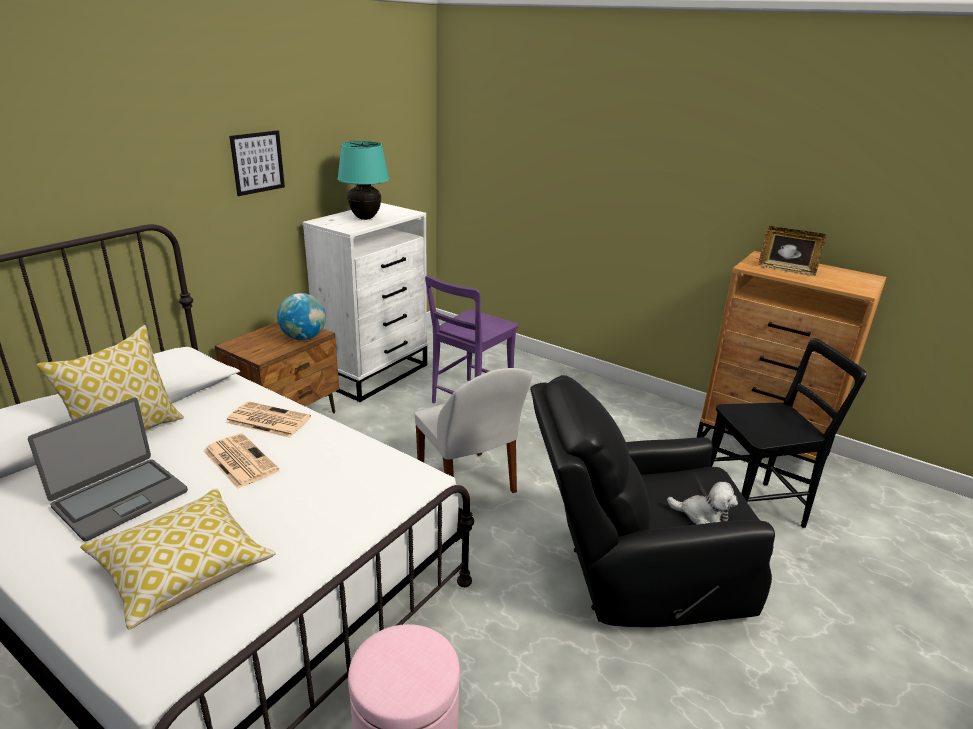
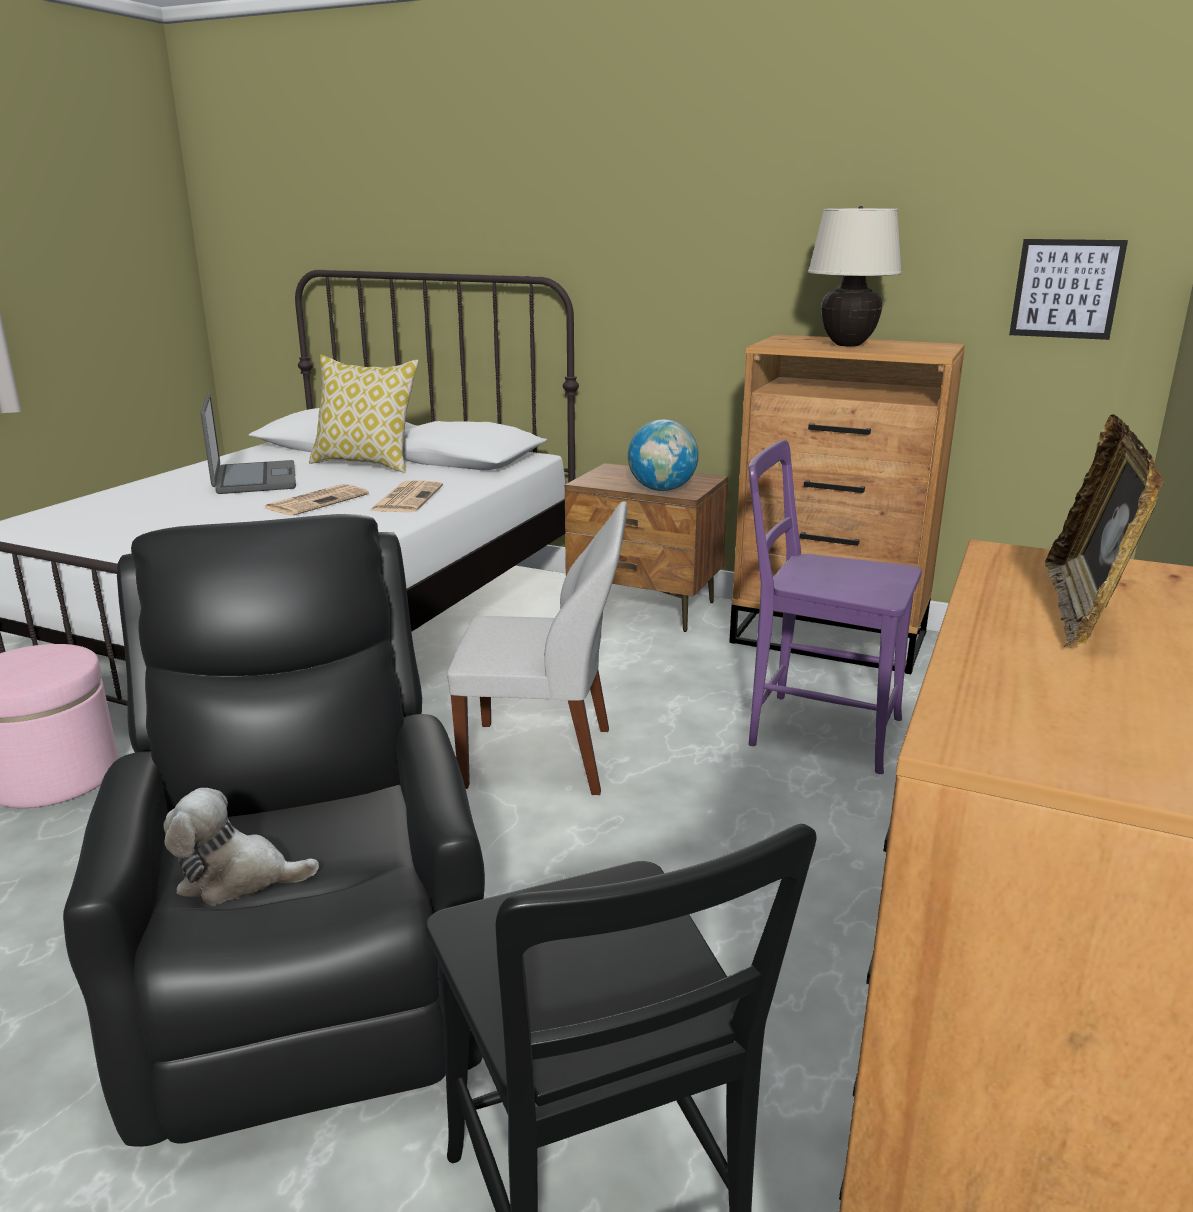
camera: 80 degrees right, 5 degrees down
(120, 498) = (254, 479): laptop -> laptop turned 135 degrees counterclockwise
(183, 569) = (135, 512): pillow -> none
(257, 162) = (722, 228): picture -> picture (1066, 289)
(365, 218) = (848, 345): turquoise table lamp -> beige table lamp
(375, 374) = (830, 638): white dresser -> brown dresser
(467, 483) = (543, 758): white chair -> white chair turned 135 degrees counterclockwise
(703, 516) = (237, 878): plush toy -> plush toy turned 75 degrees clockwise

